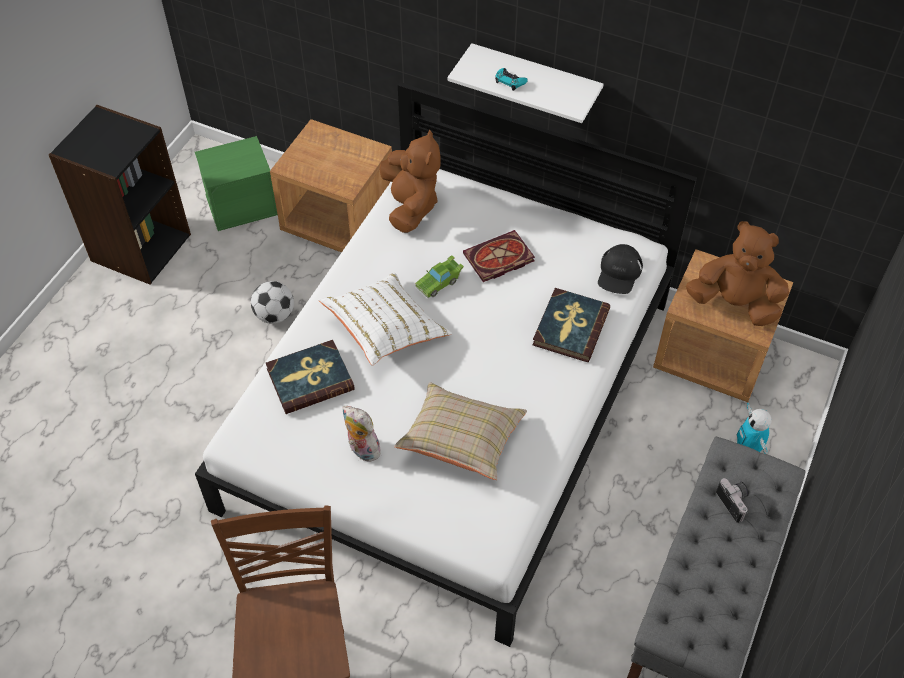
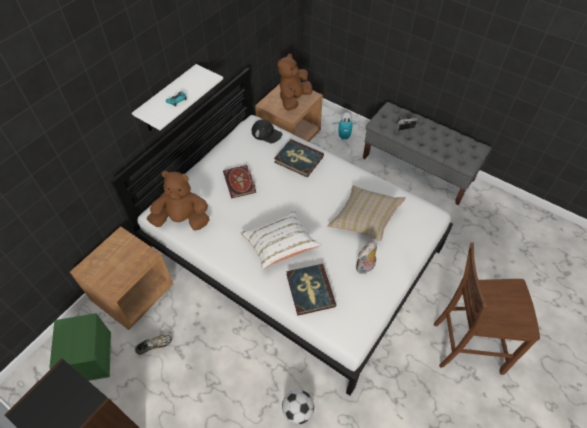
camera: 80 degrees left, 0 degrees up
(263, 265) = (154, 346): none -> shoe
(275, 315) = (202, 342): football -> football (297, 411)
(439, 283) = (250, 213): green toy car -> none

